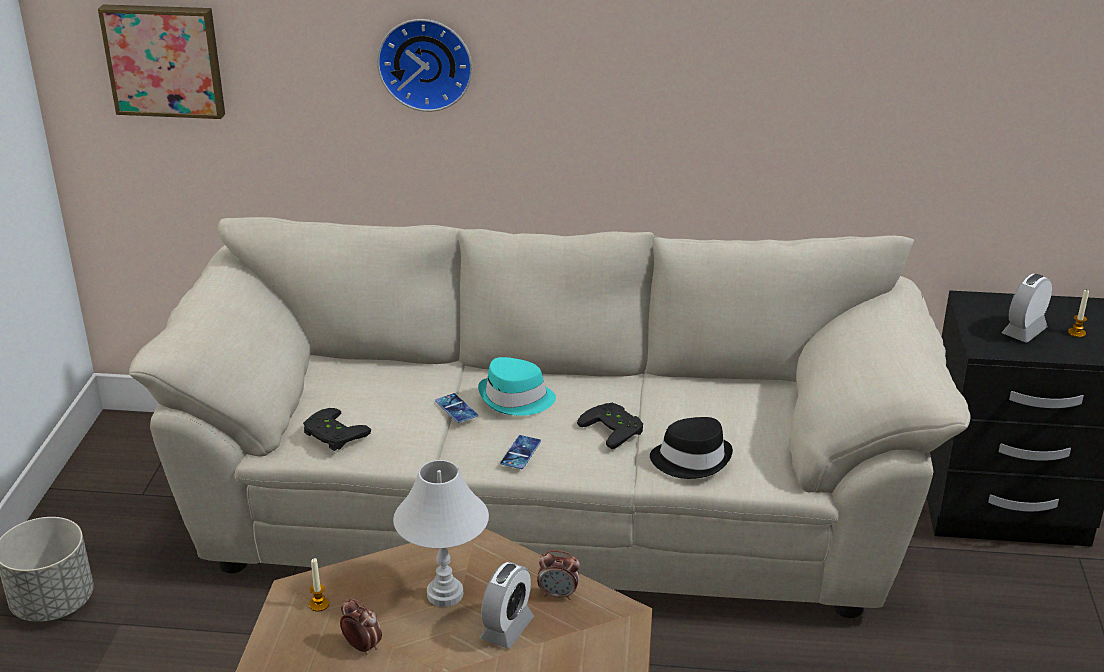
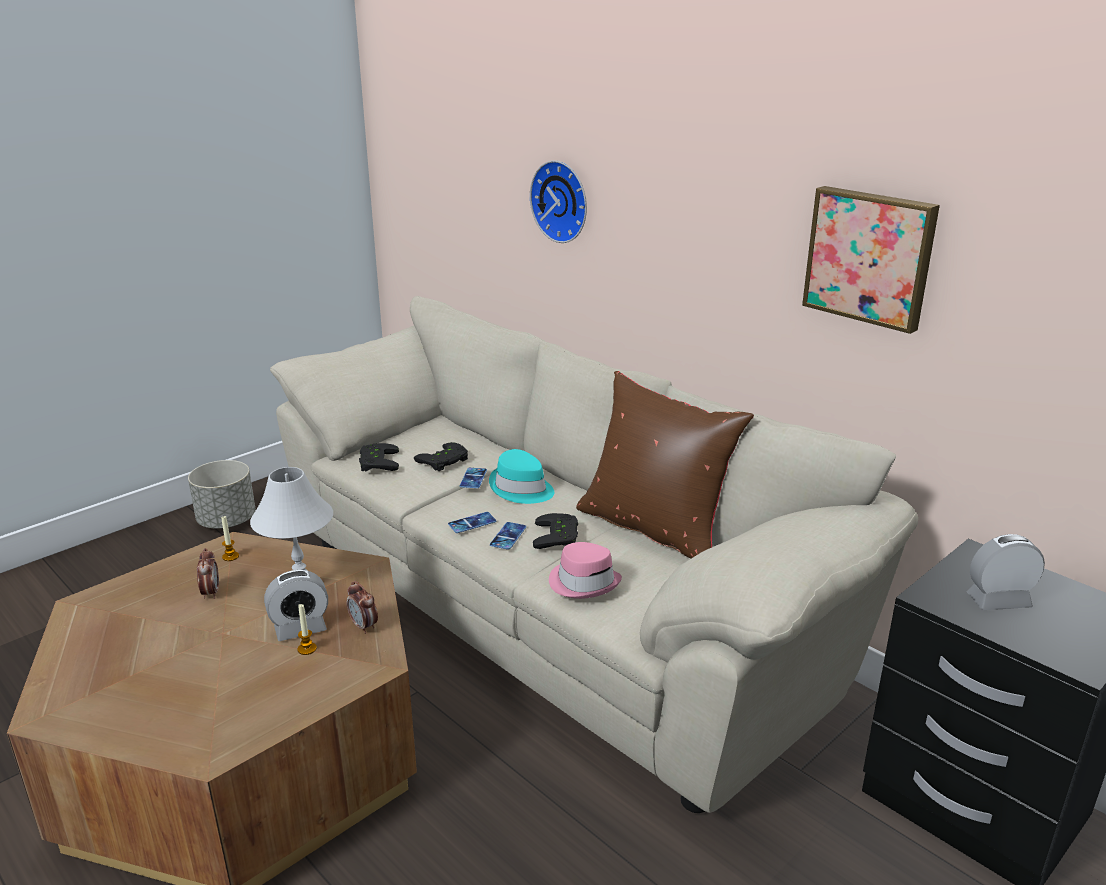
camera: 40 degrees right, 5 degrees down
(165, 60) = (425, 176): picture -> picture (870, 257)
(402, 403) = (444, 461): none -> black game controller
(571, 449) = (508, 536): none -> phone
(680, 385) = (655, 529): none -> brown pillow
(691, 459) = (584, 582): black hat -> pink hat
(1076, 333) = (1063, 627): candle -> candle (307, 649)

